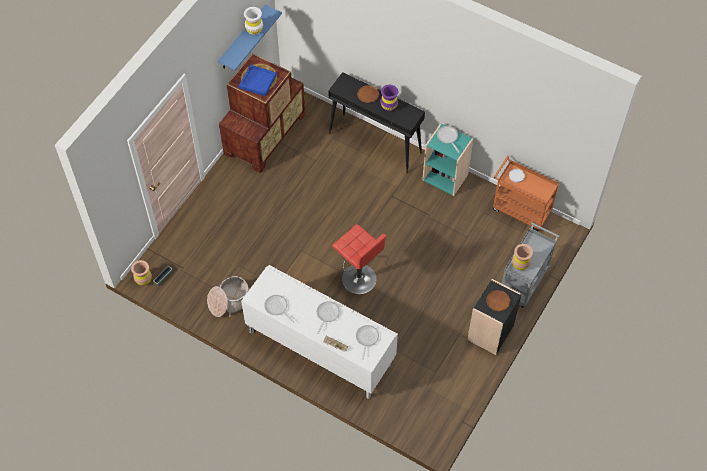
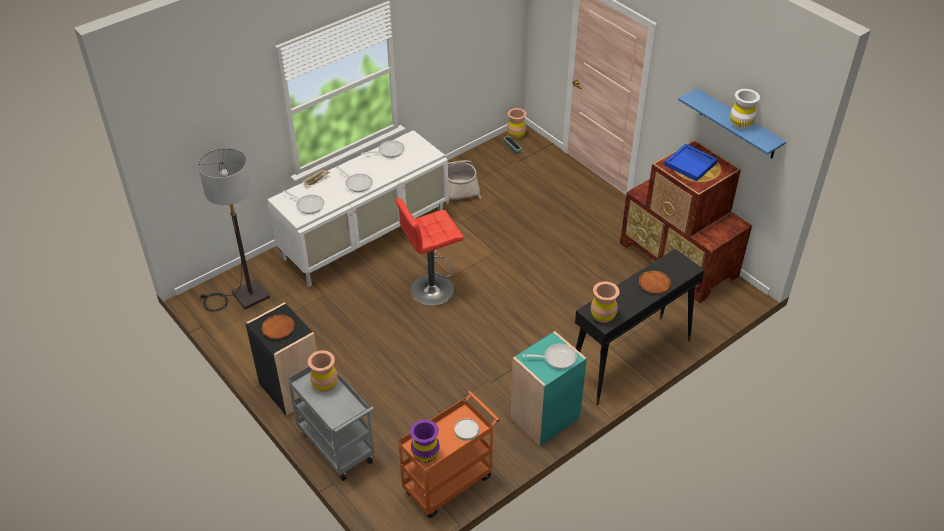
camera: 110 degrees right, 15 degrees down
(389, 106) = (627, 299): purple vase -> purple vase (425, 454)
(409, 115) = (603, 316): none -> brown vase
(423, 408) = (240, 297): none -> floor lamp

